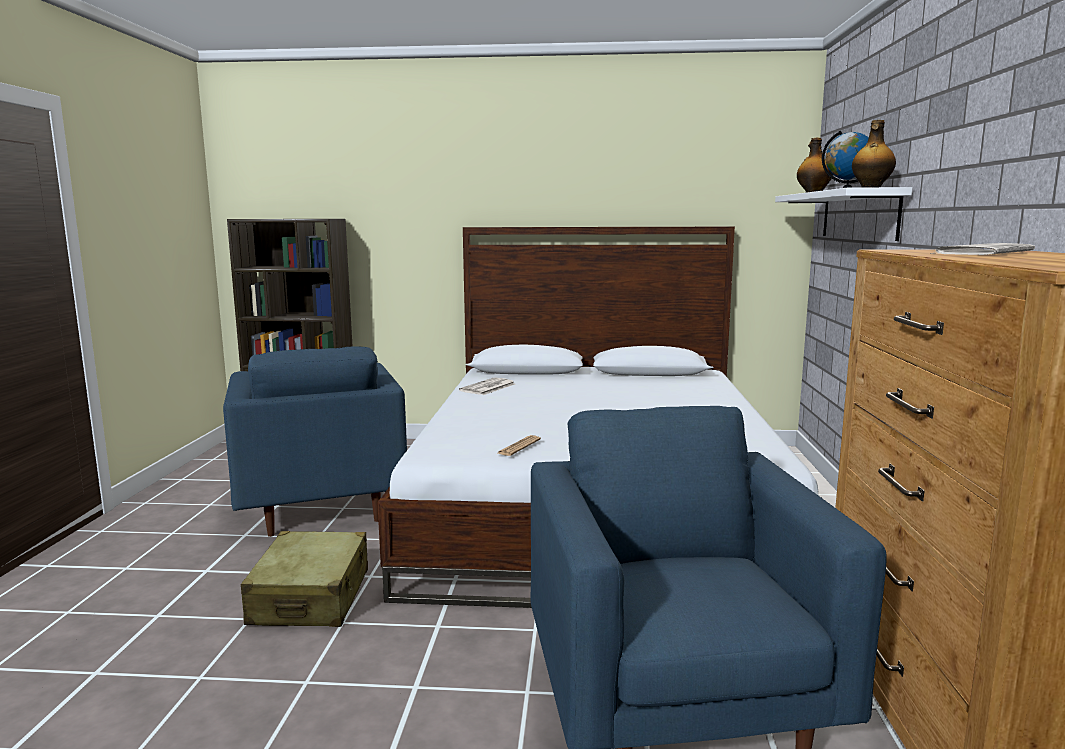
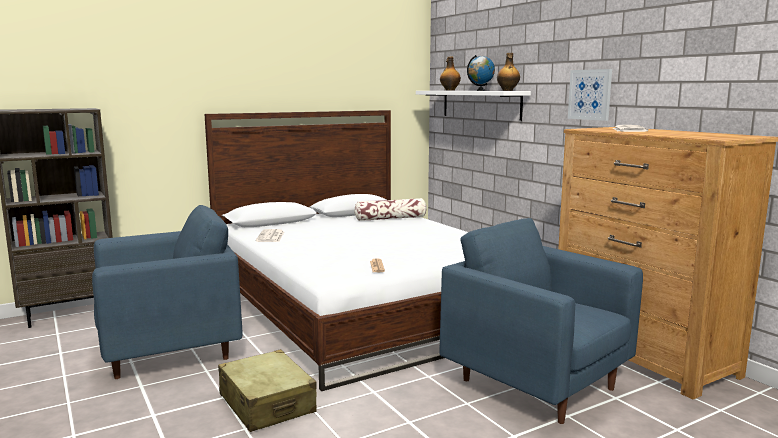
camera: 35 degrees left, 0 degrees up
(320, 505) = (169, 352): blue armchair -> blue armchair turned 60 degrees counterclockwise
(683, 386) = (390, 218): none -> pillow
(985, 186) = (590, 94): none -> picture

